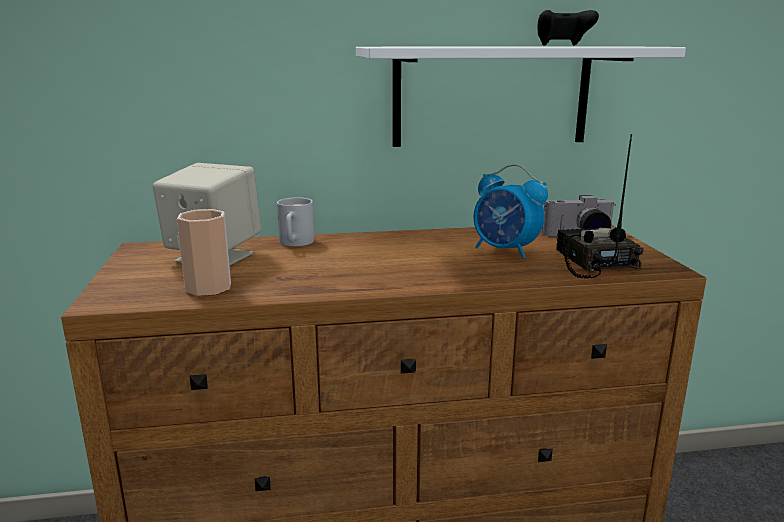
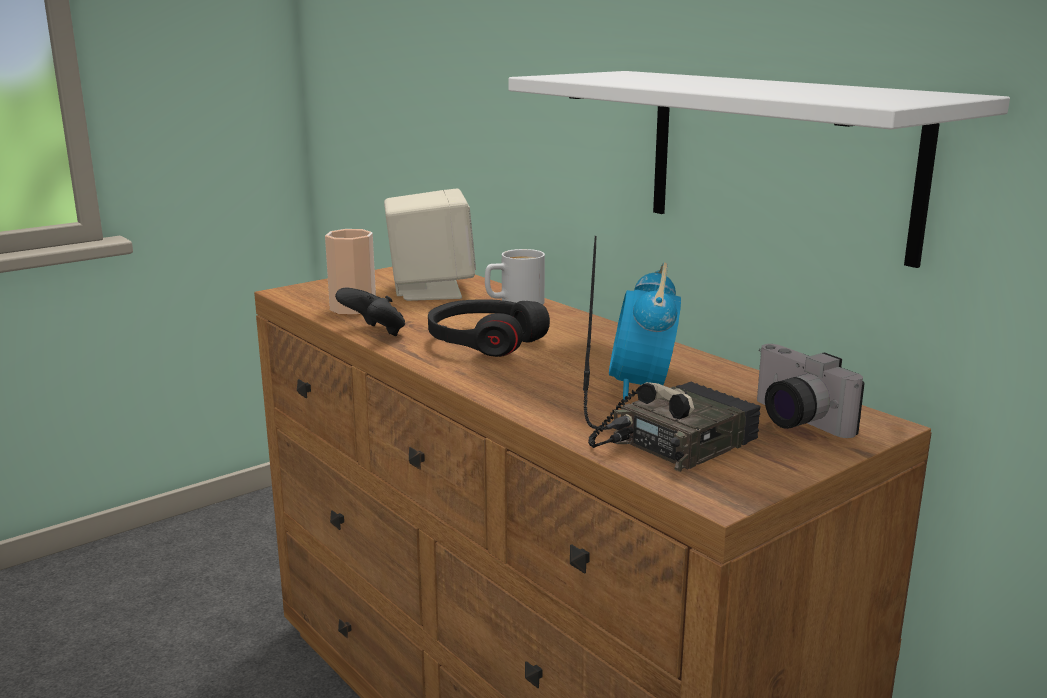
camera: 60 degrees right, 0 degrees up
(366, 266) = (484, 342): none -> black headphones
(562, 45) = (834, 88): black game controller -> black game controller (374, 333)

